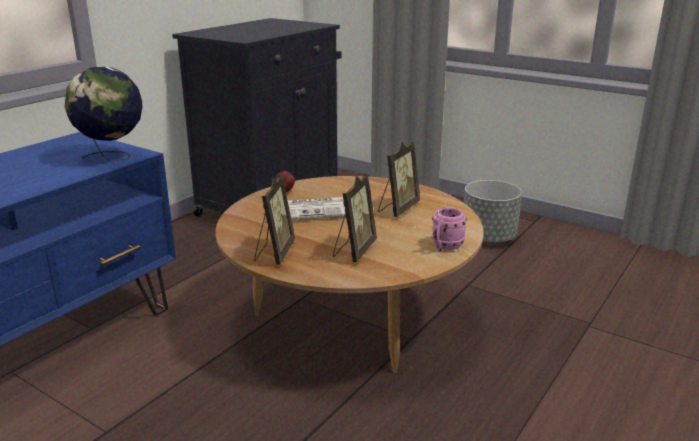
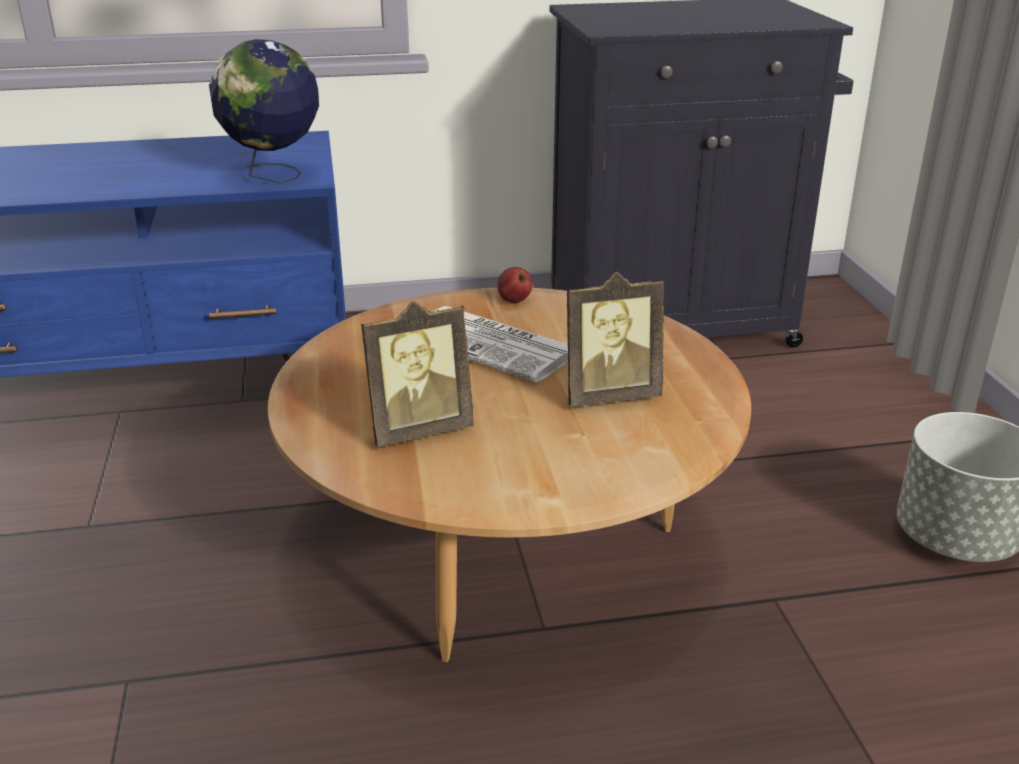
camera: 45 degrees right, 5 degrees up
(274, 253) = (327, 384): picture frame -> none
(444, 247) = (546, 490): pink mug -> none

